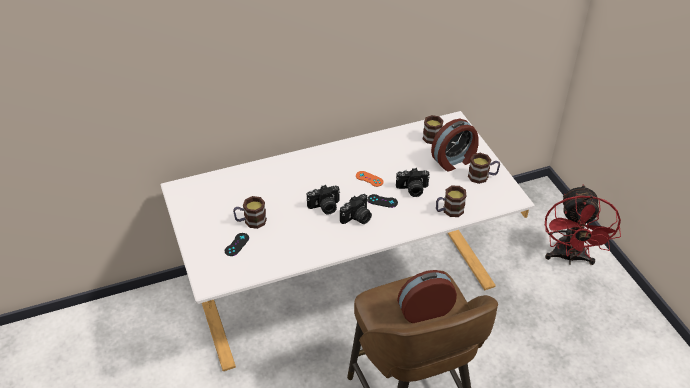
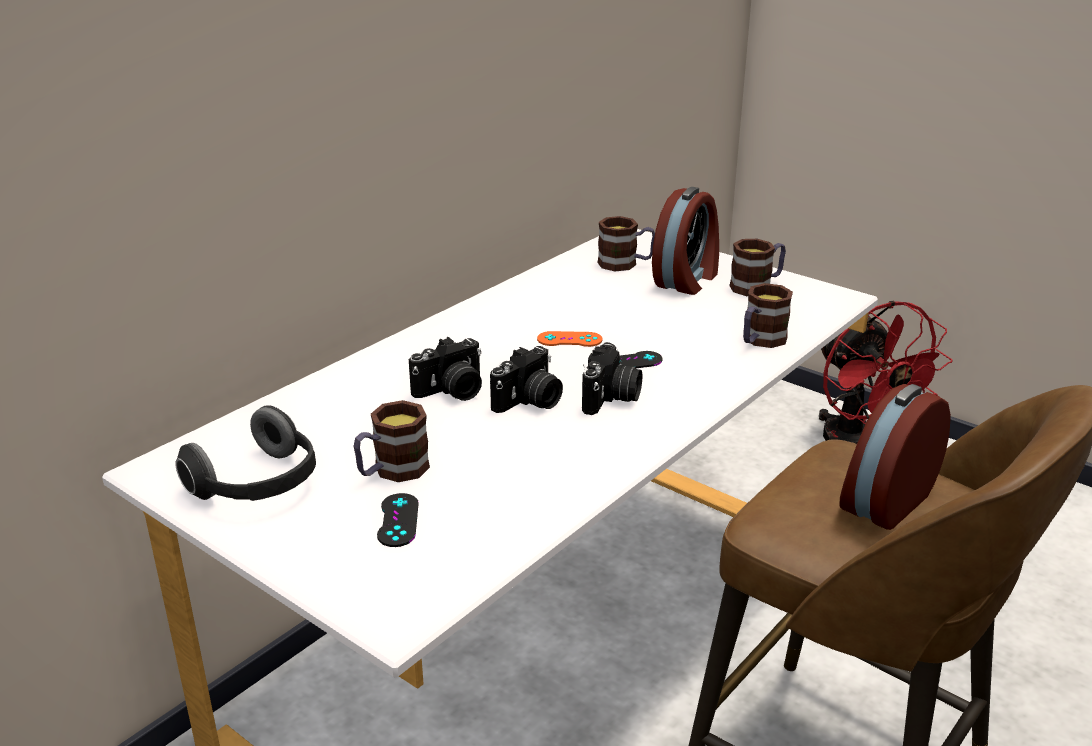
camera: 30 degrees left, 15 degrees down
(204, 209) = (259, 485): none -> headphones
(412, 190) = (664, 332): camera -> camera (452, 392)

